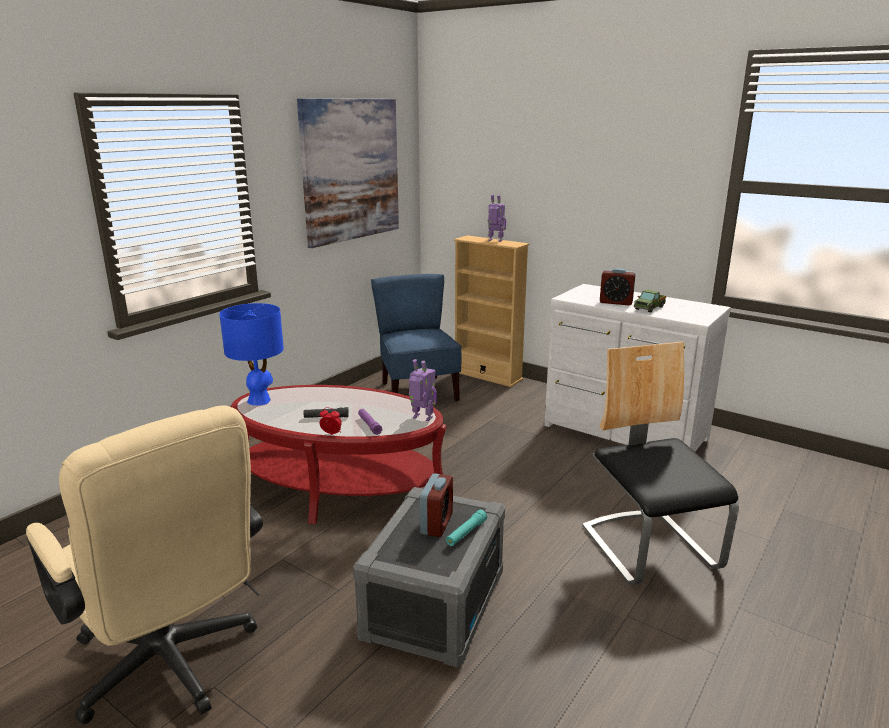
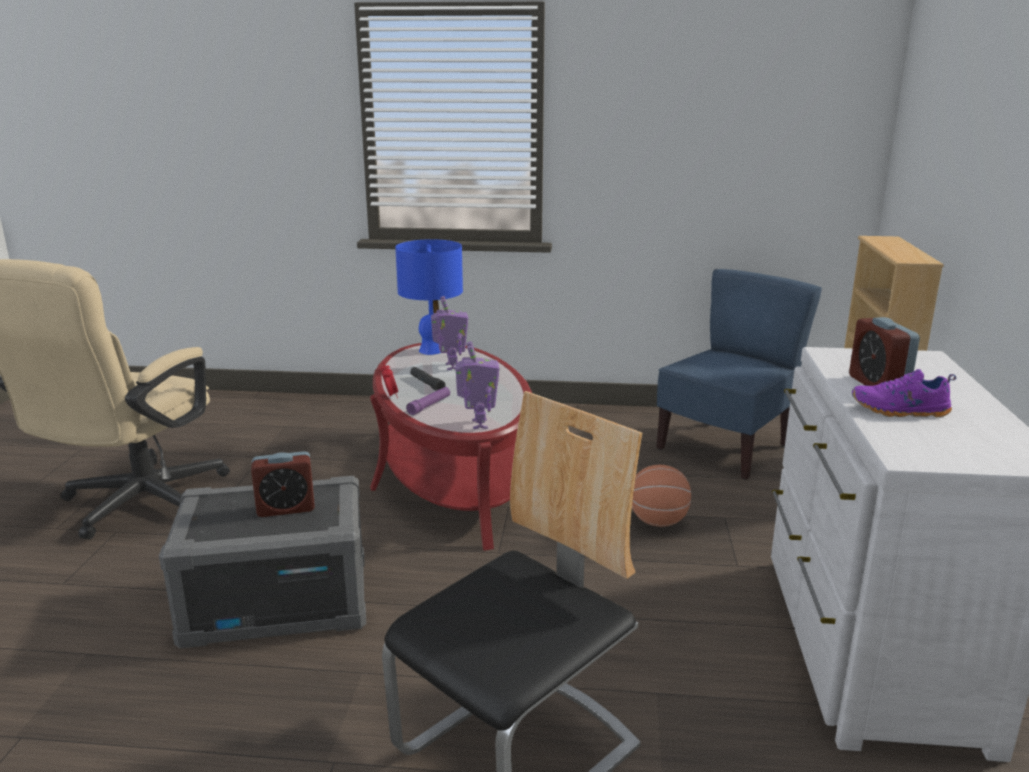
camera: 60 degrees right, 0 degrees up
(351, 170) = (729, 110): picture -> none
(466, 533) = (274, 528): turquoise flashlight -> none
(474, 438) = (658, 521): none -> basketball
(495, 240) = (903, 249): toy robot -> toy robot (450, 366)
(649, 308) = (900, 411): toy truck -> purple shoe

